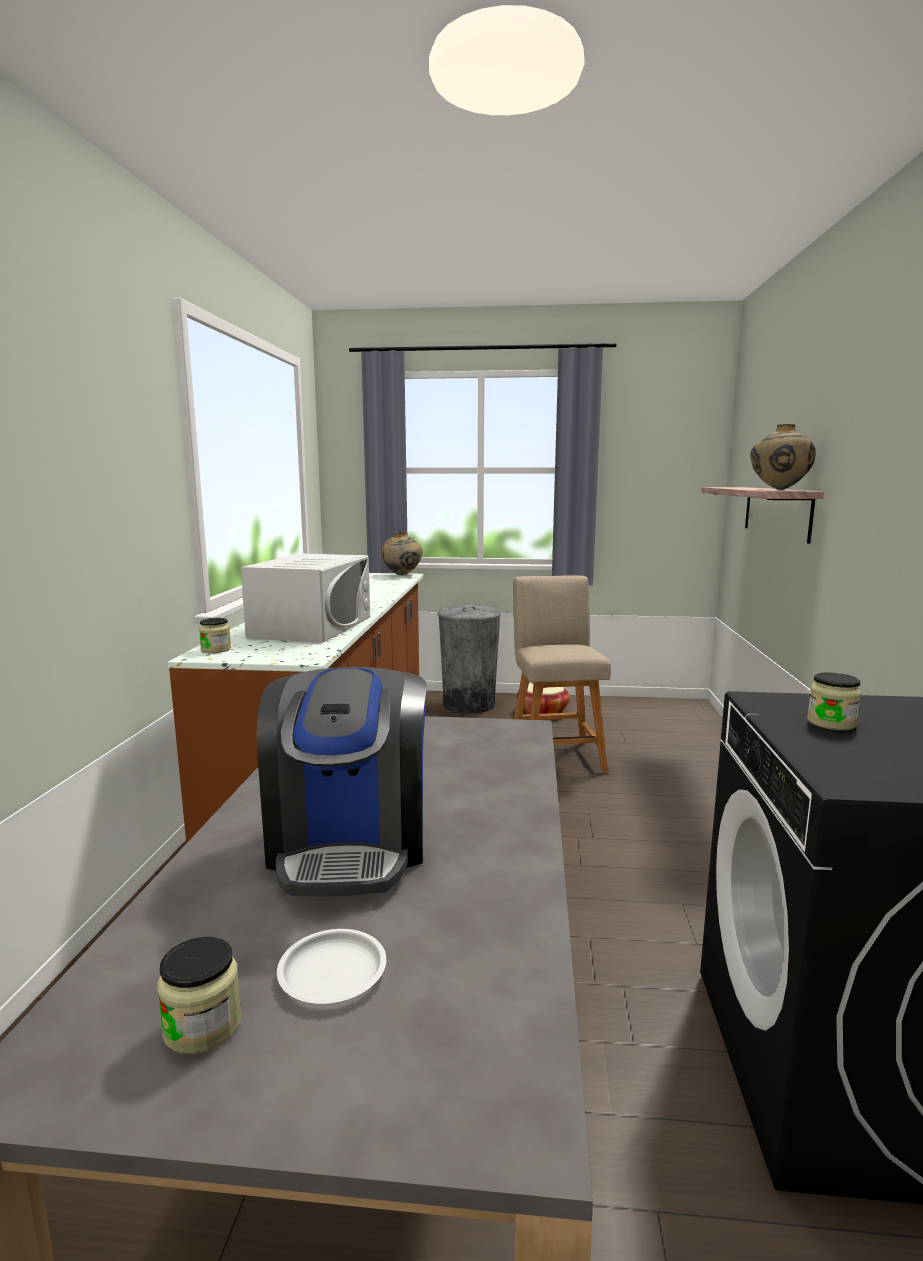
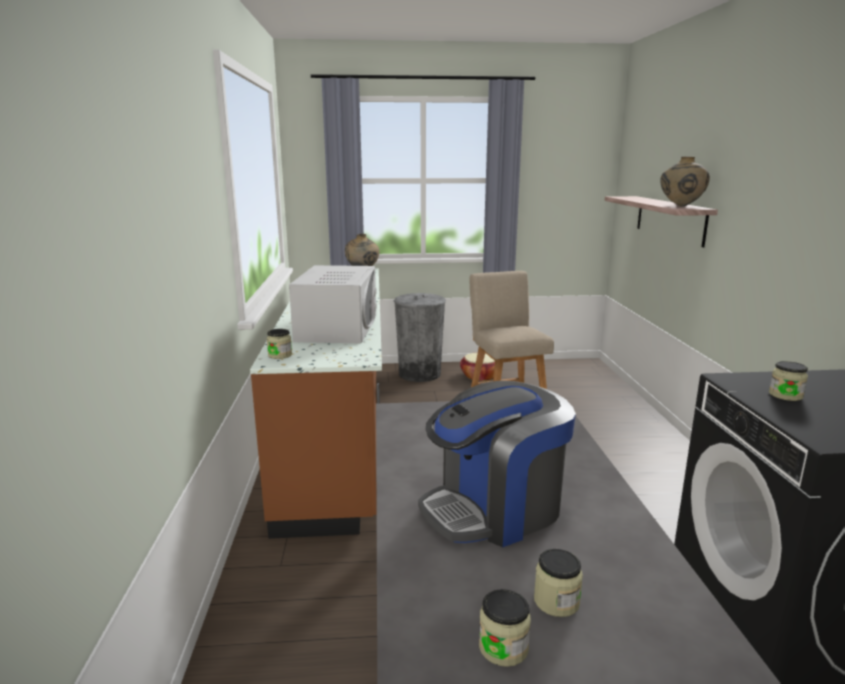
camera: 10 degrees left, 5 degrees up
(332, 972) = (556, 601): white plate -> jar
(349, 843) = (494, 509): coffee machine -> coffee machine turned 75 degrees clockwise

